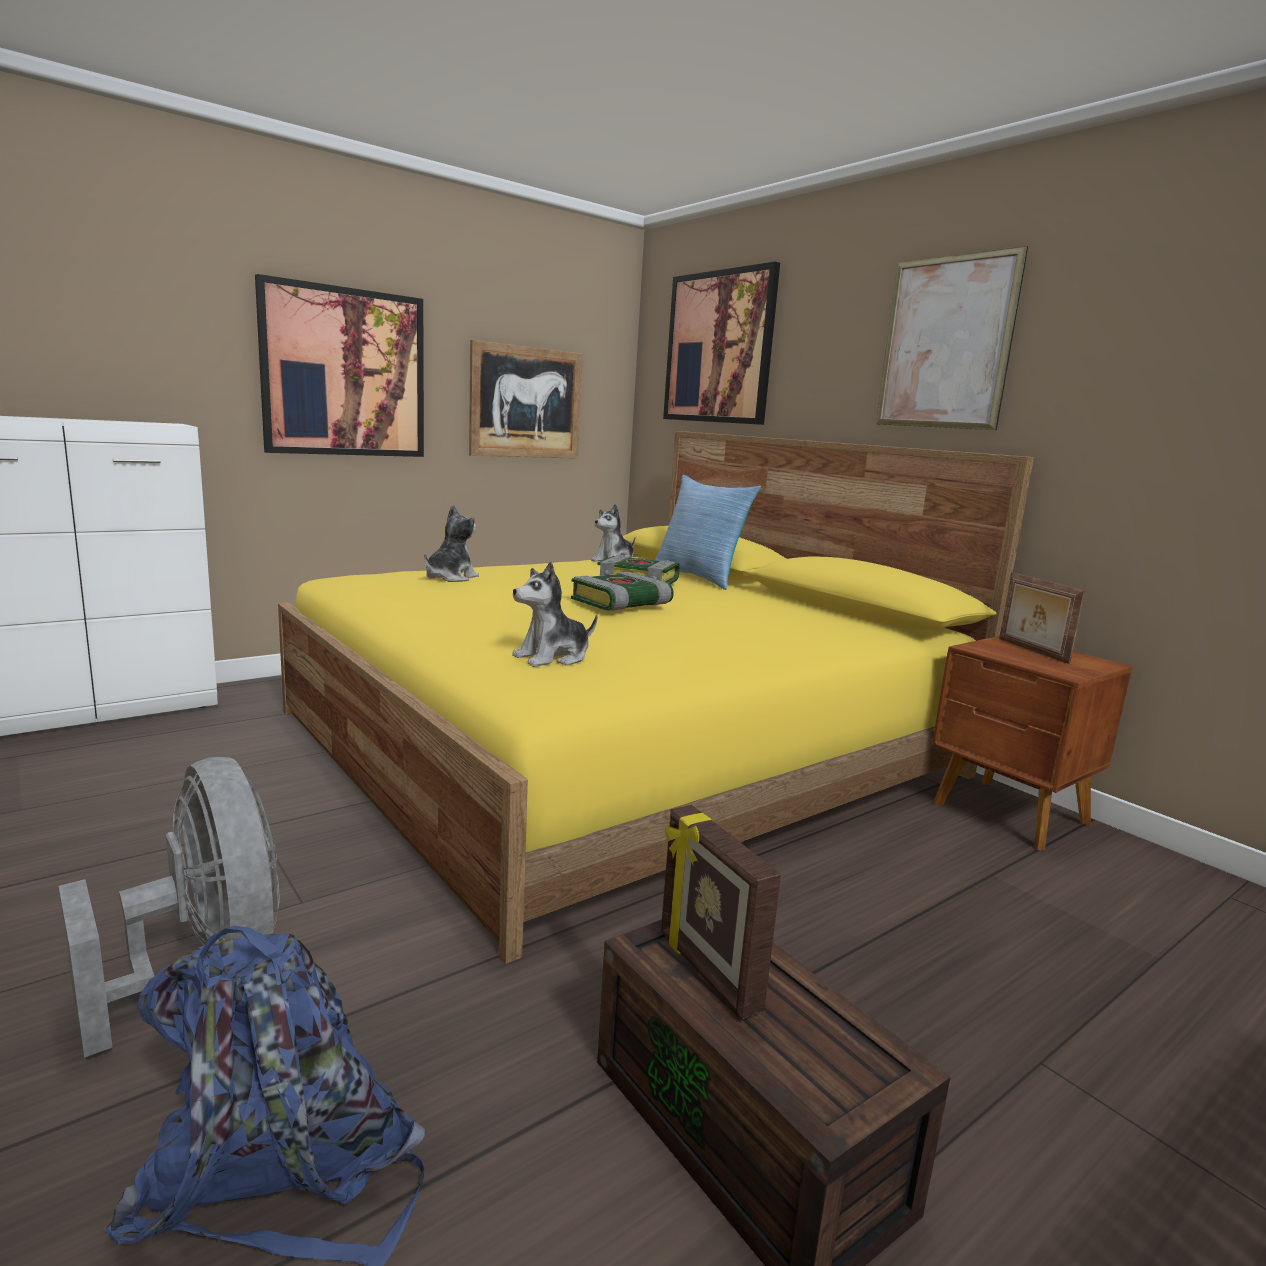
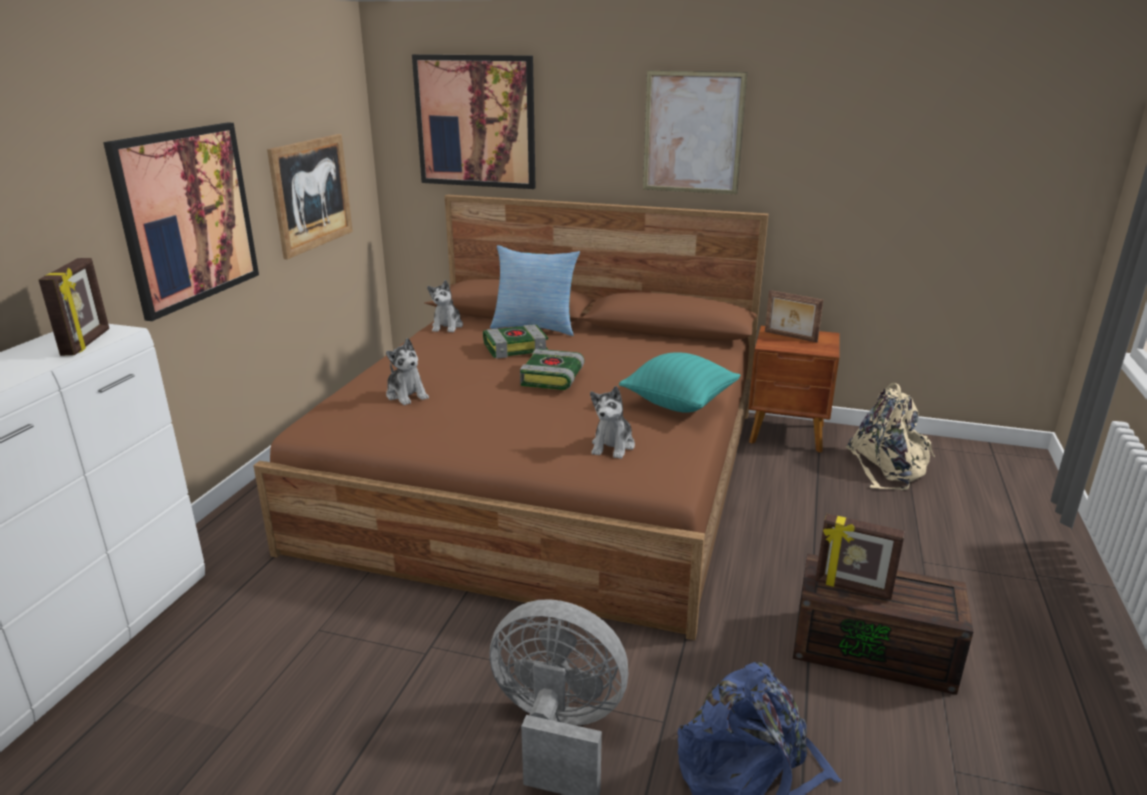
camera: 35 degrees left, 10 degrees up
(136, 423) = (87, 343): none -> picture frame
(450, 578) = (406, 395): plush toy -> plush toy turned 150 degrees clockwise
(620, 743) = (546, 474): yellow bed -> brown bed
(722, 654) = (679, 403): none -> turquoise pillow
(1148, 912) = (887, 467): none -> beige backpack

